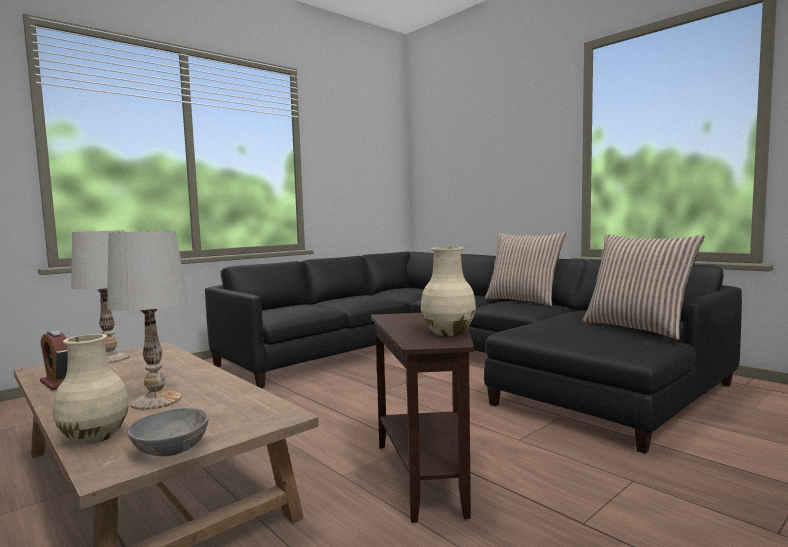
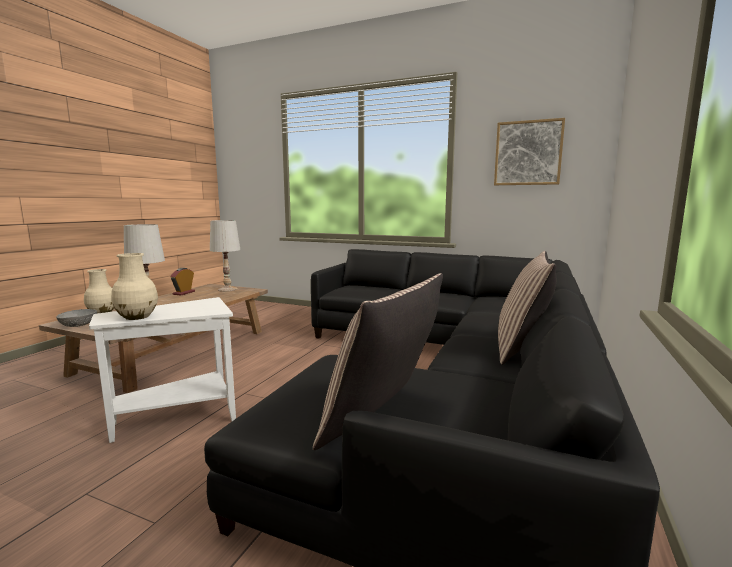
camera: 65 degrees right, 5 degrees up
(359, 160) = (528, 153): none -> picture
(428, 473) = (180, 417): brown side table -> white side table

